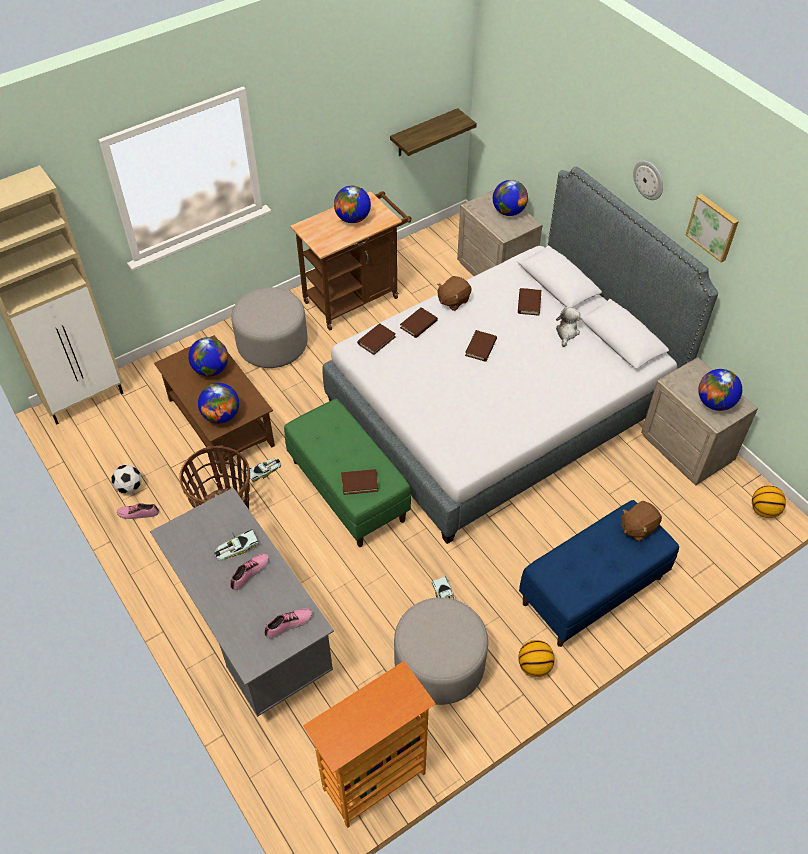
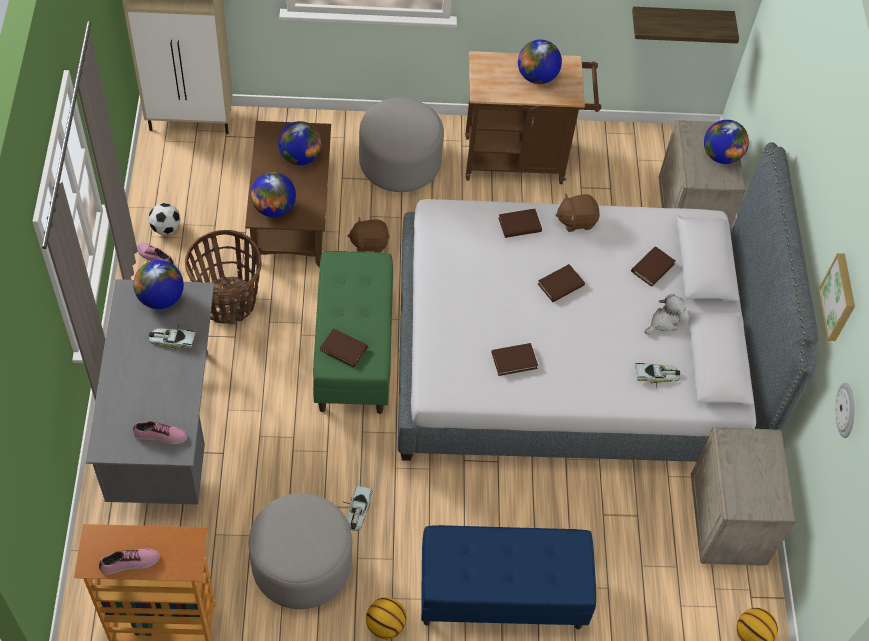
camera: 30 degrees right, 5 degrees up
(250, 573) = (165, 369): shoe -> shoe (130, 563)
(264, 471) = (293, 285): toy car -> toy car (657, 375)
(376, 340) = (464, 218): brown book -> brown book (514, 360)
(637, 527) = (569, 560): brown plush toy -> brown plush toy (369, 243)
(649, 179) = (822, 206): wall clock -> wall clock (847, 410)
(715, 403) = (752, 487): globe -> globe (161, 298)

